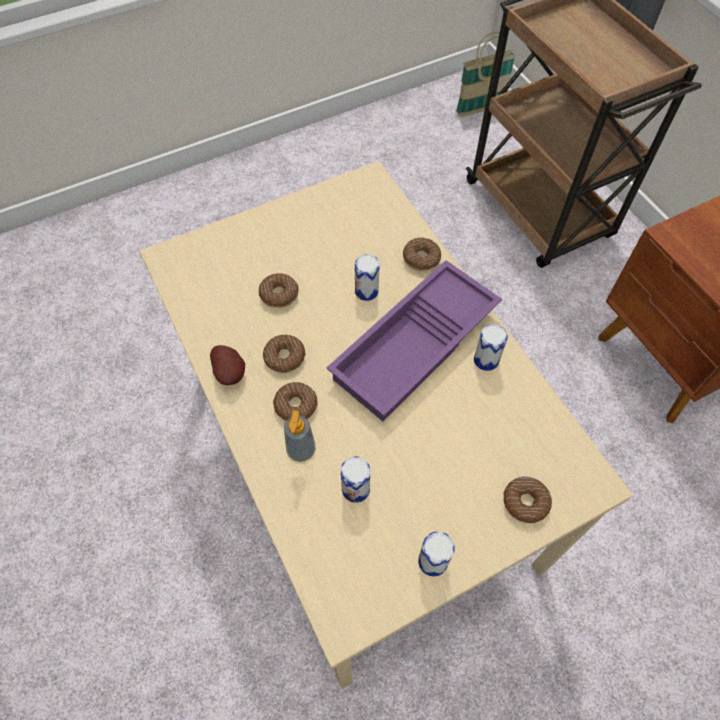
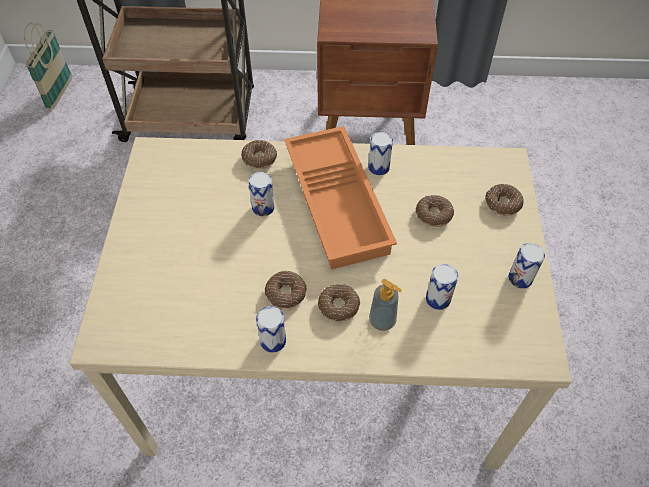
camera: 60 degrees left, 5 degrees down
(231, 372) = (273, 341): potato -> can
(279, 294) = (218, 269): donut -> donut (433, 215)
(416, 348) = (339, 202): purple tray -> orange tray

